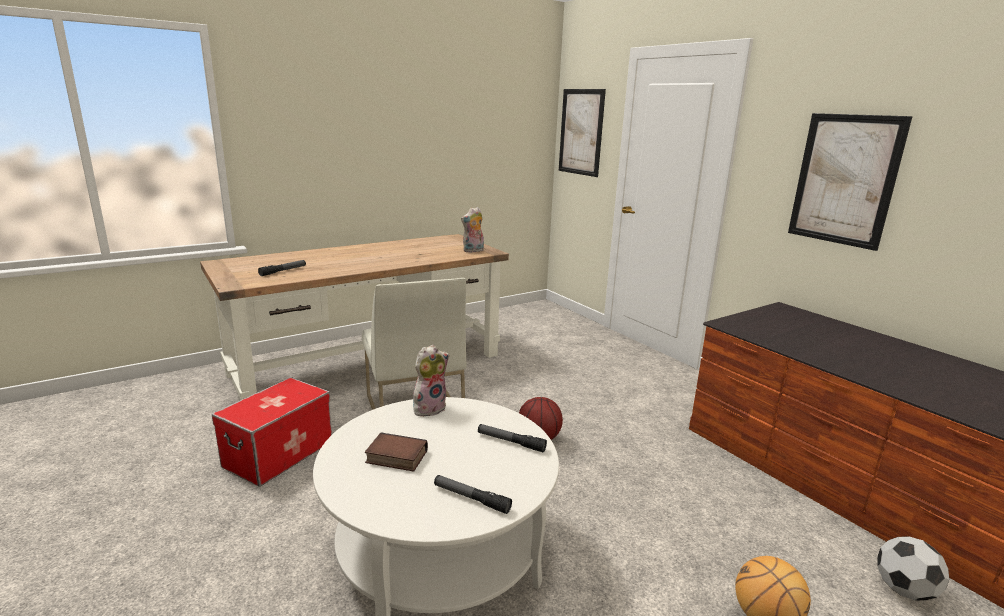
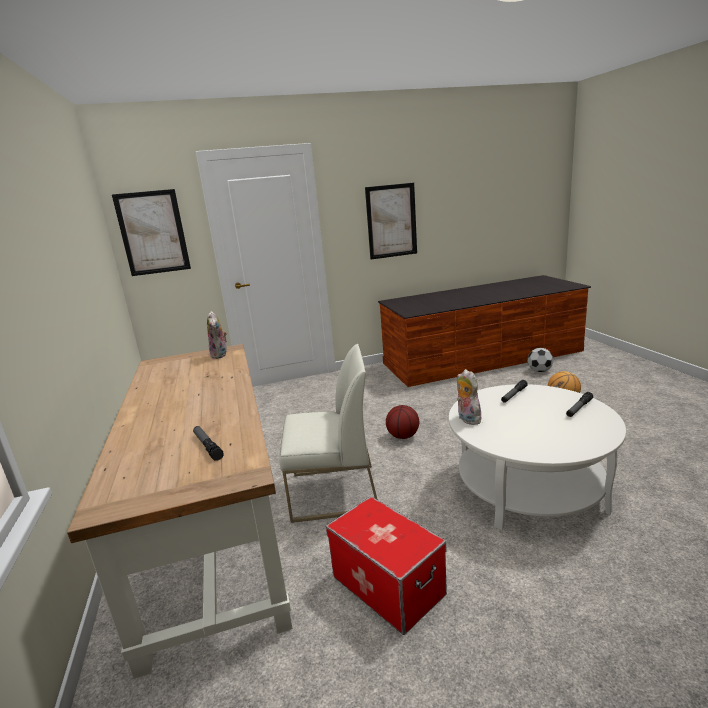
camera: 70 degrees left, 0 degrees up
(395, 457) = (539, 431): book -> none

